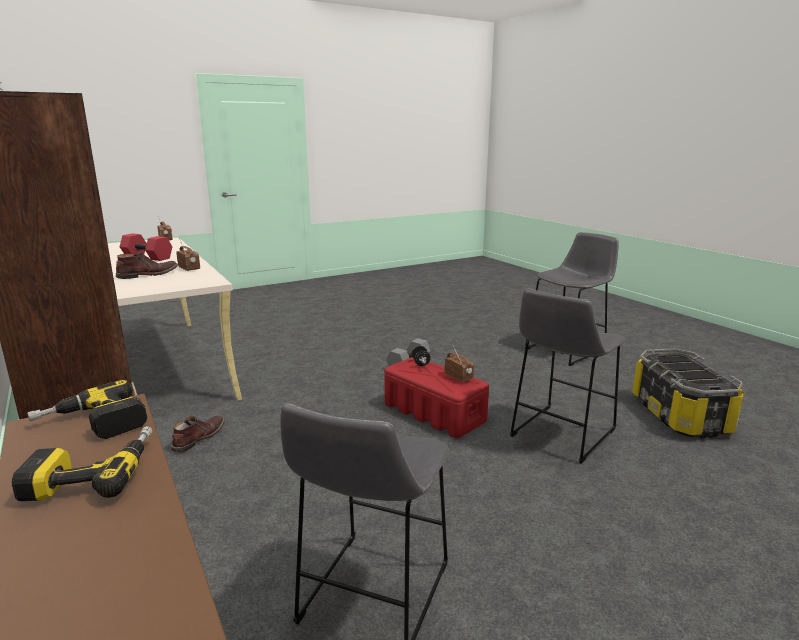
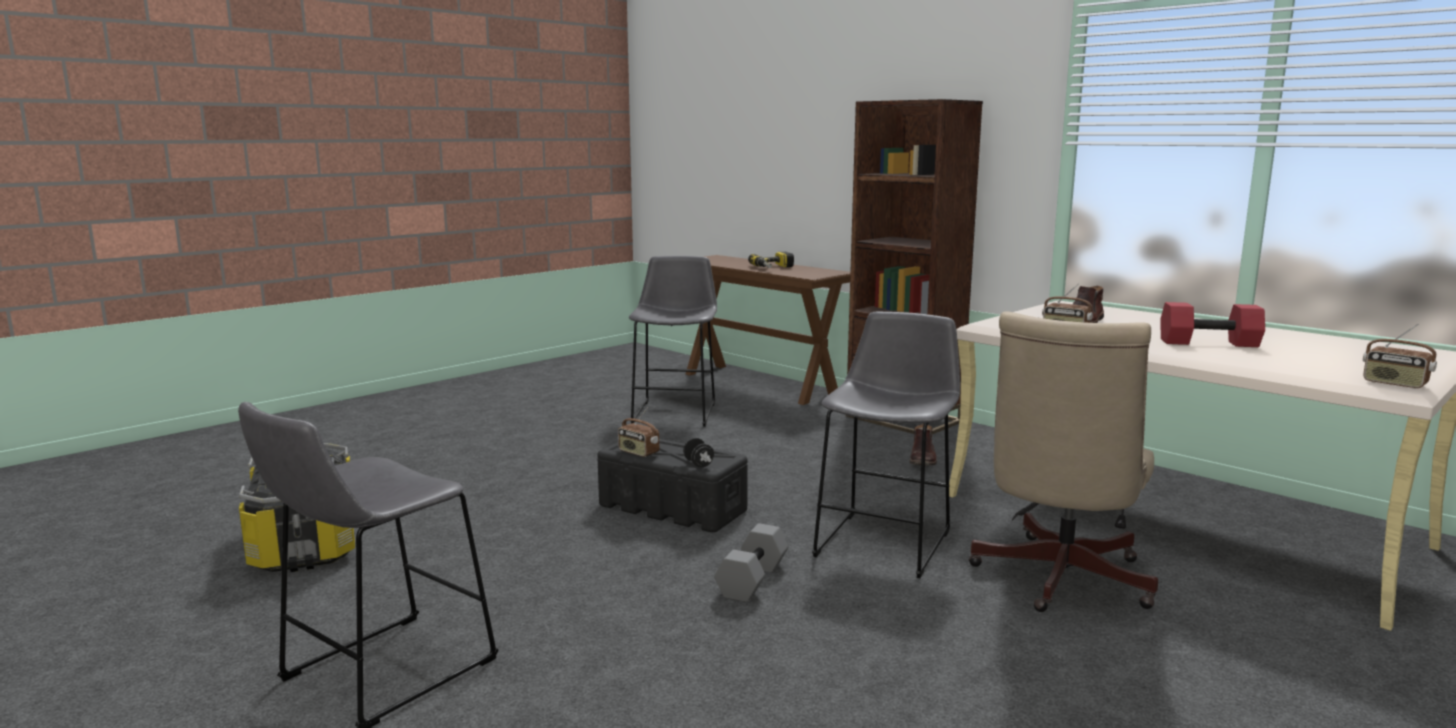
camera: 165 degrees right, 5 degrees down
(92, 424) = (810, 273): power drill -> none
(271, 350) = (1057, 580): none -> beige office chair
(433, 412) = (673, 508): red storage box -> black storage box
(559, 435) = (506, 502): grey stool -> grey stool (887, 540)

